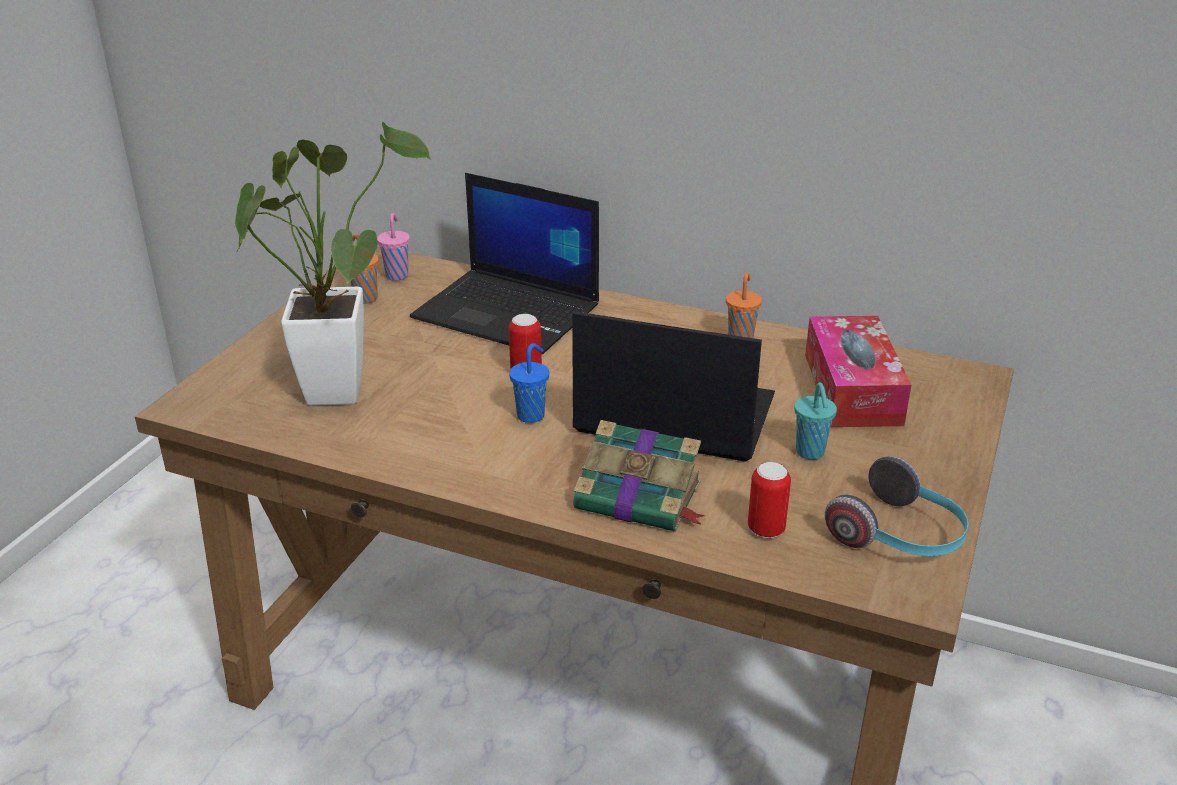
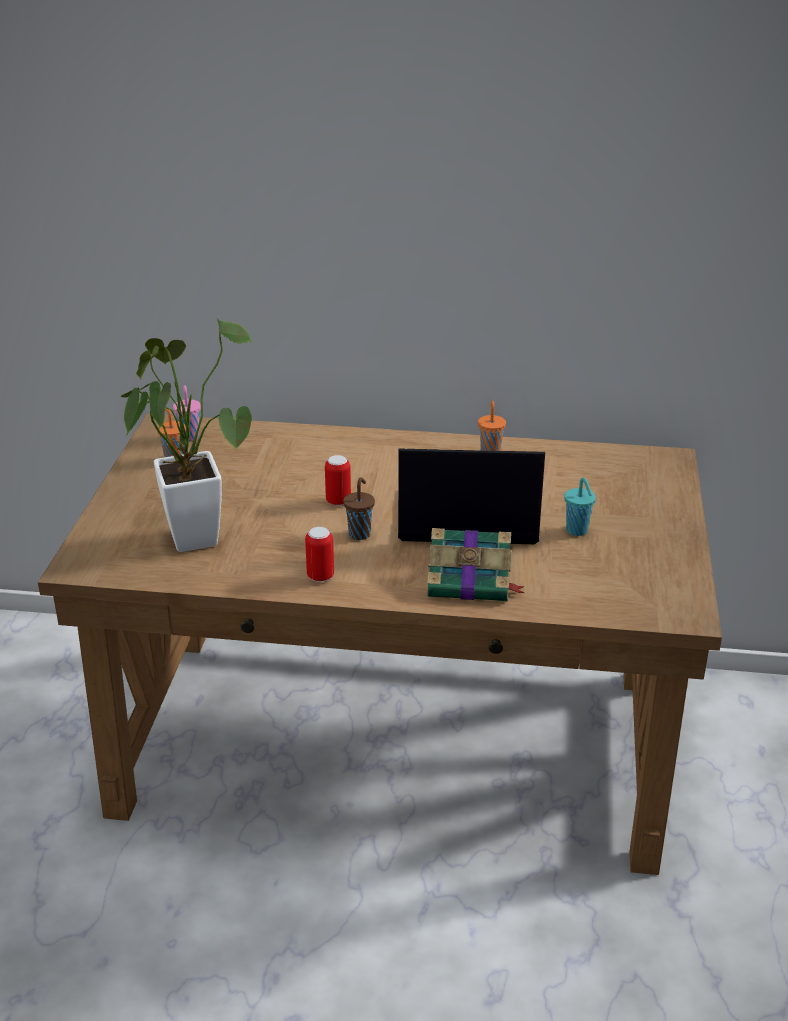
camera: 15 degrees left, 0 degrees up
(509, 312) = (300, 455): laptop -> none
(531, 415) = (360, 533): blue cup -> brown cup
(766, 529) = (569, 589): can -> can (320, 576)
(852, 389) = (587, 480): tissue box -> none
(899, 536) = (661, 579): headphones -> none

